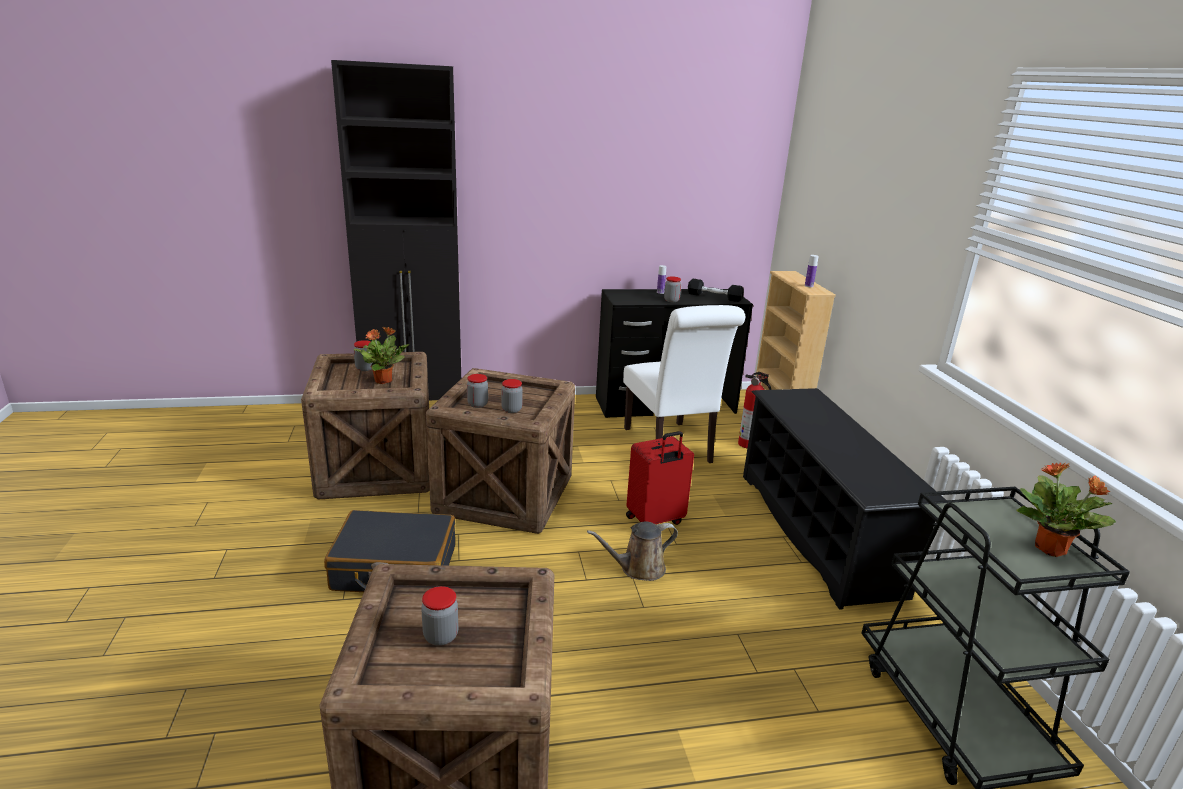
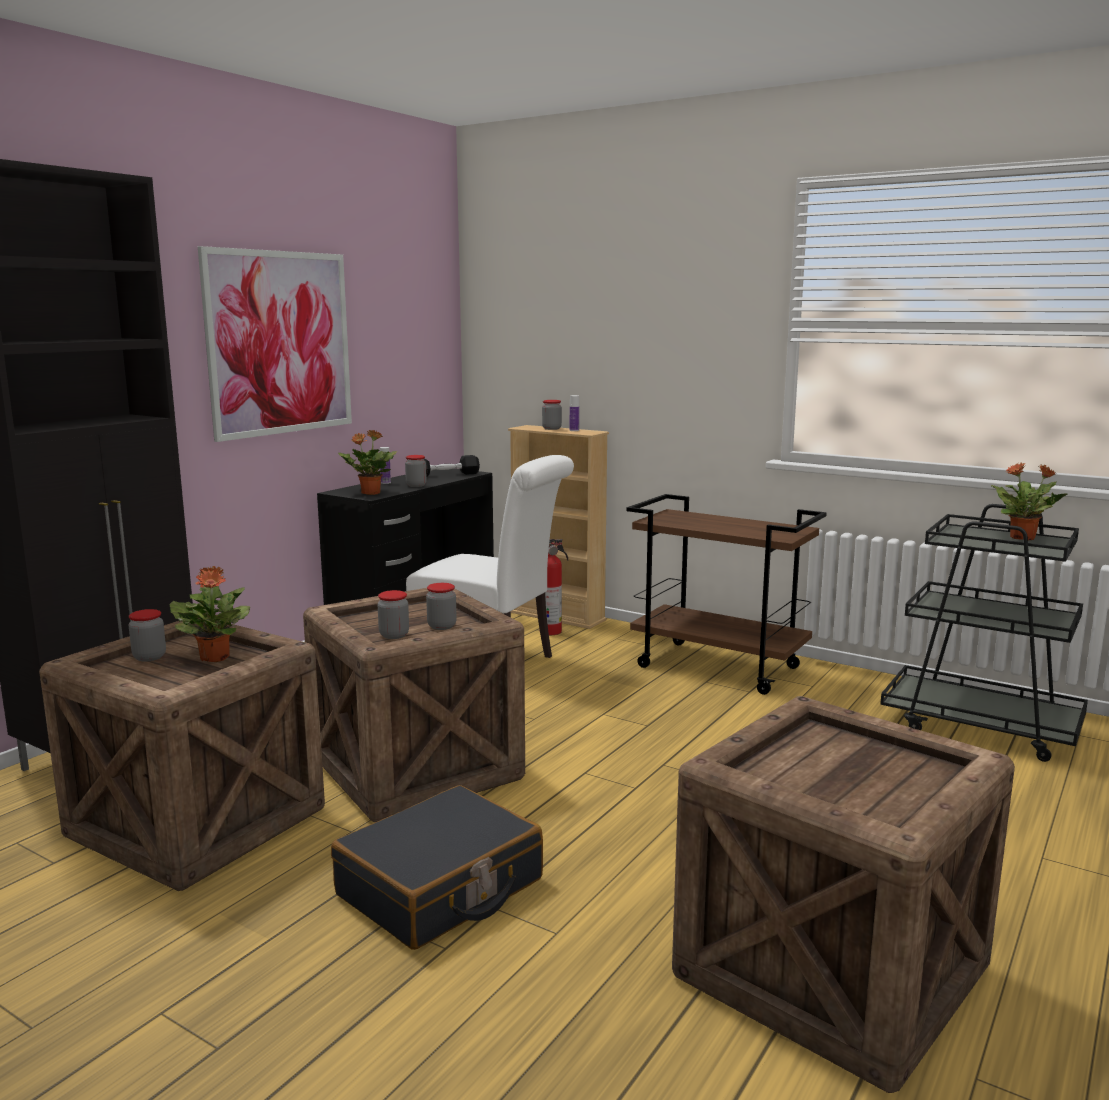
camera: 45 degrees left, 10 degrees down
(441, 636) = (846, 776): jar -> jar (551, 428)
(587, 178) = (280, 343): none -> picture
(627, 298) = (370, 493): none -> potted plant
(638, 568) = (657, 757): brown watering can -> none
(655, 521) = (597, 718): red suitcase -> none
(818, 531) = (720, 667): black shoe rack -> brown cart

